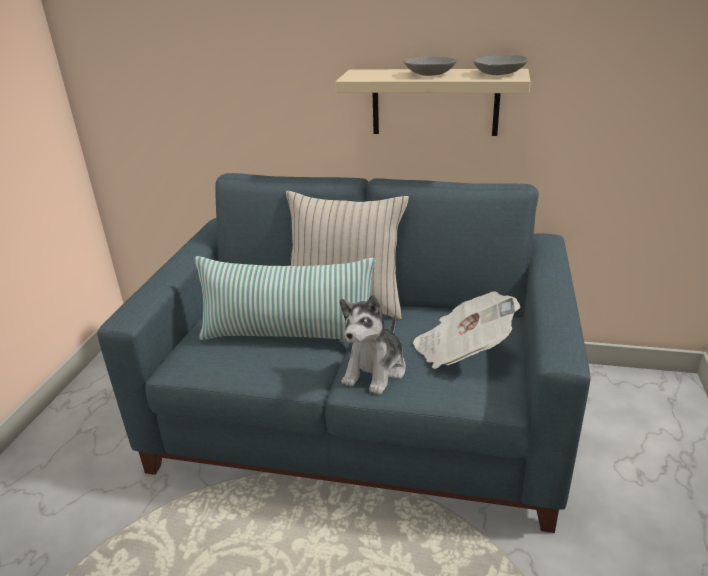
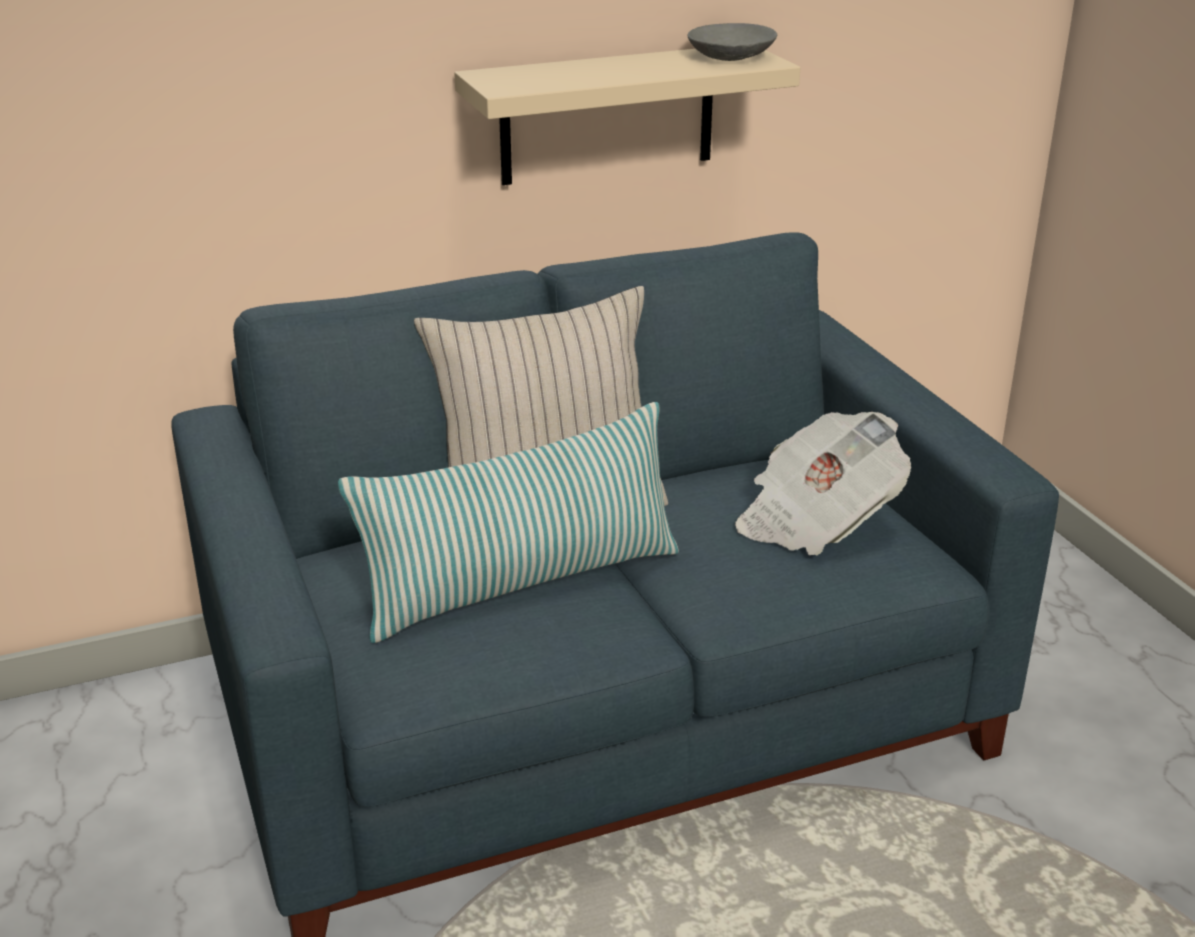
camera: 35 degrees left, 0 degrees up
(375, 370) = (727, 589): plush toy -> none
(429, 74) = (624, 68): grey bowl -> none

